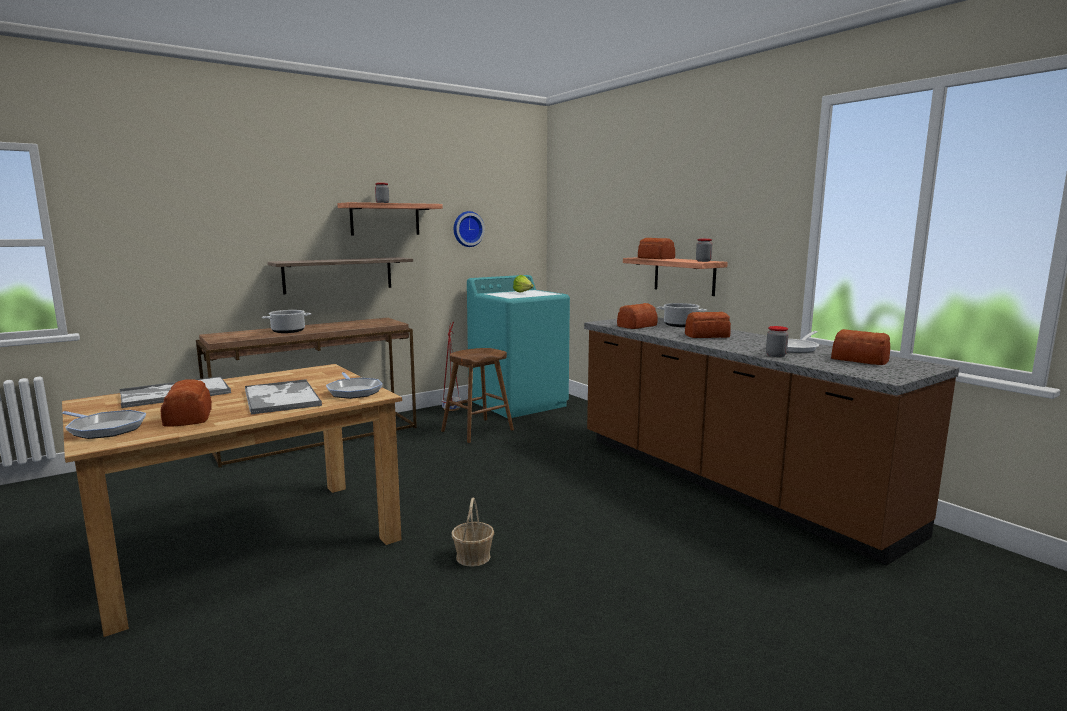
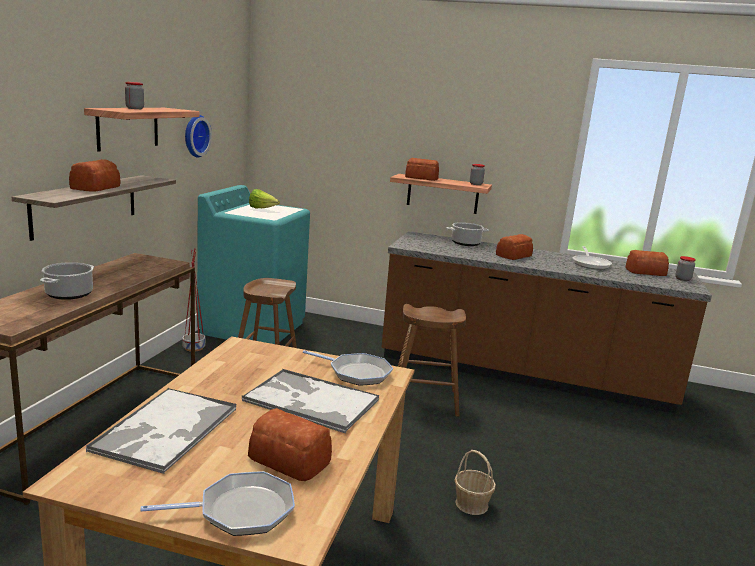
camera: 40 degrees left, 5 degrees up
(574, 478) = (424, 400): none -> brown stool
(636, 326) = (439, 248): bread -> bread (94, 188)
(776, 355) = (600, 274): jar -> jar (682, 279)

